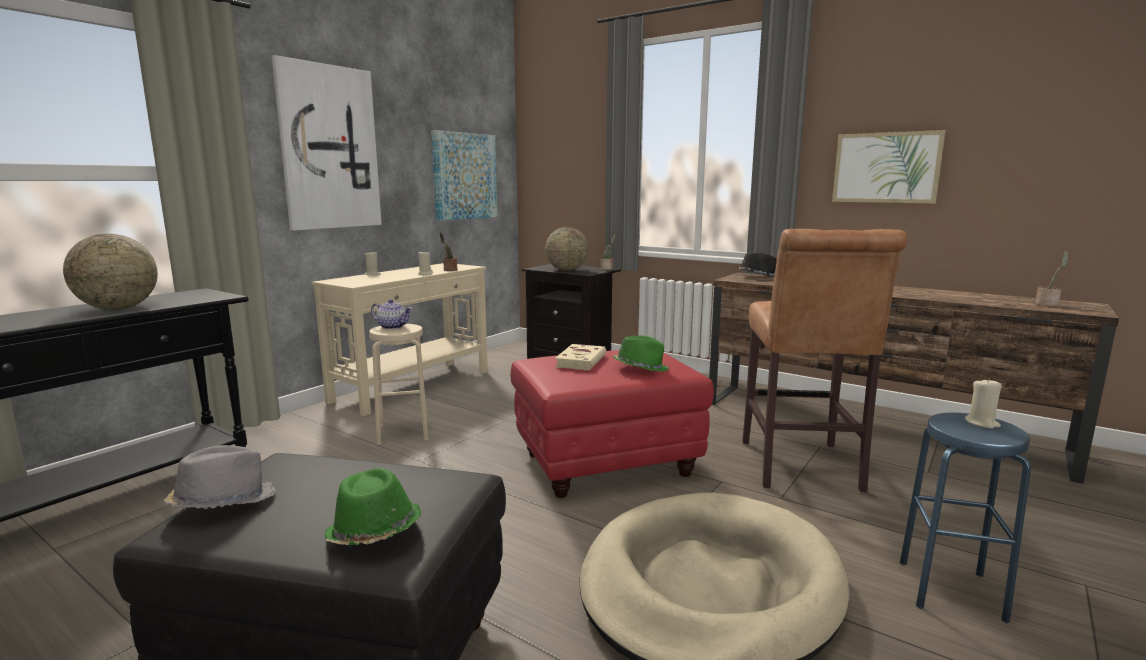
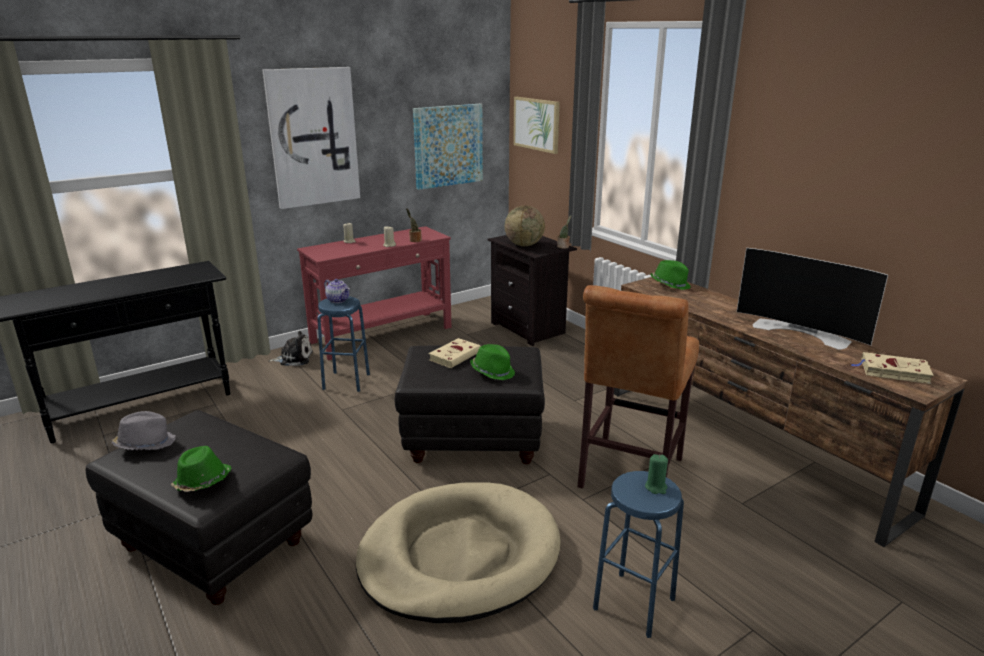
camera: 20 degrees right, 10 degrees up
(118, 308) = (140, 284): globe -> none
(315, 420) = (294, 358): none -> plush toy
(403, 433) = (346, 381): beige stool -> blue stool
(414, 386) = (383, 335): beige console table -> red console table
(606, 464) = (473, 439): red ottoman -> black ottoman
(757, 277) = (670, 284): black hat -> green hat
(886, 168) = (804, 193): picture -> picture (536, 124)
(926, 291) = (802, 332): none -> television
(982, 423) = (656, 487): beige candle -> green candle
(1047, 304) = (892, 371): potted plant -> beige book

